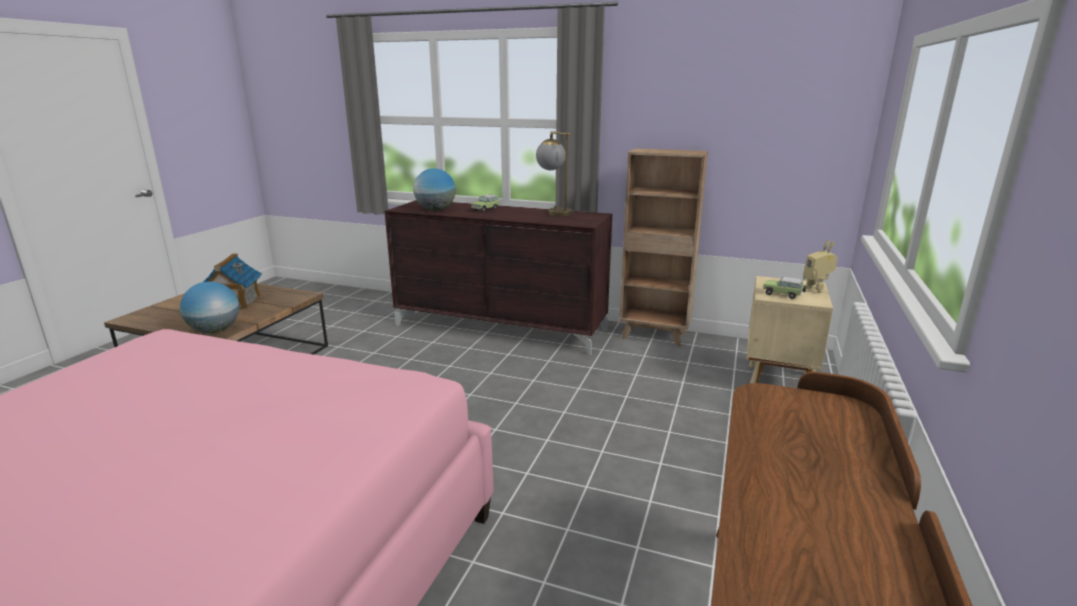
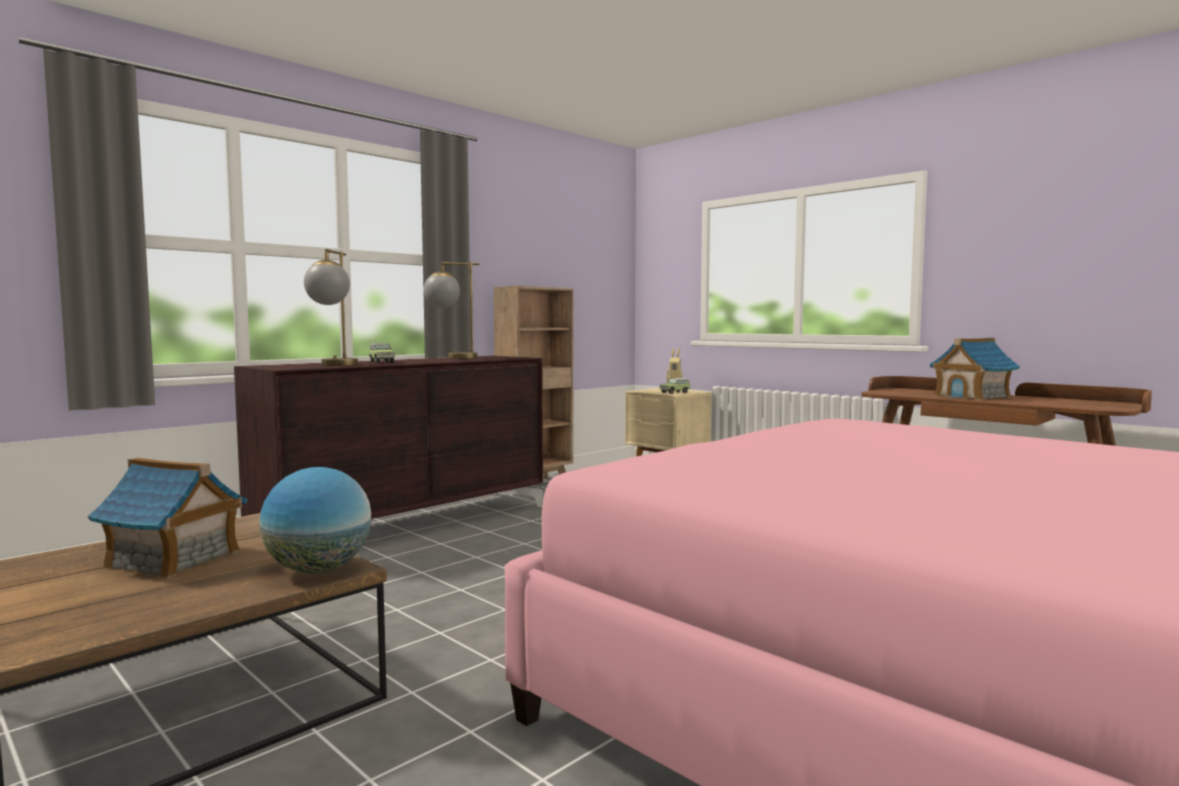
camera: 65 degrees left, 15 degrees down
(436, 210) = (334, 365): globe -> table lamp
(809, 473) = (972, 396): none -> toy house

